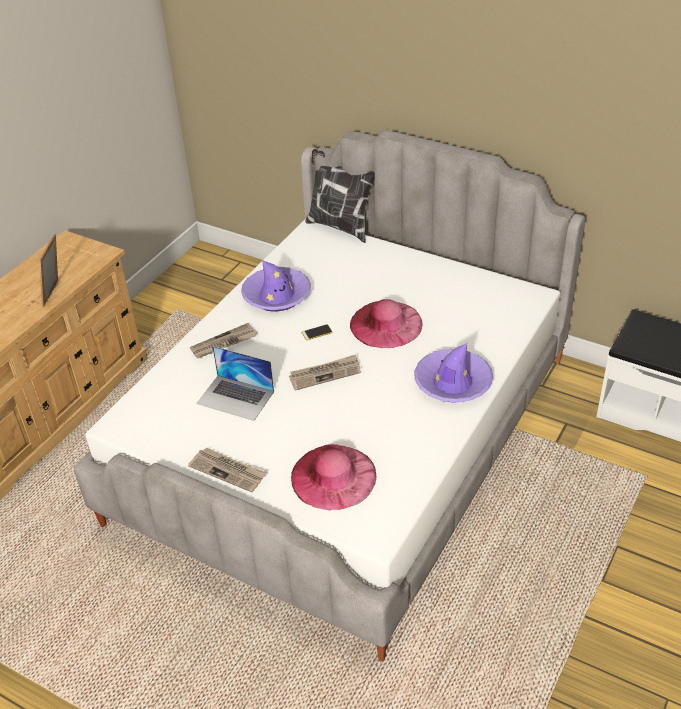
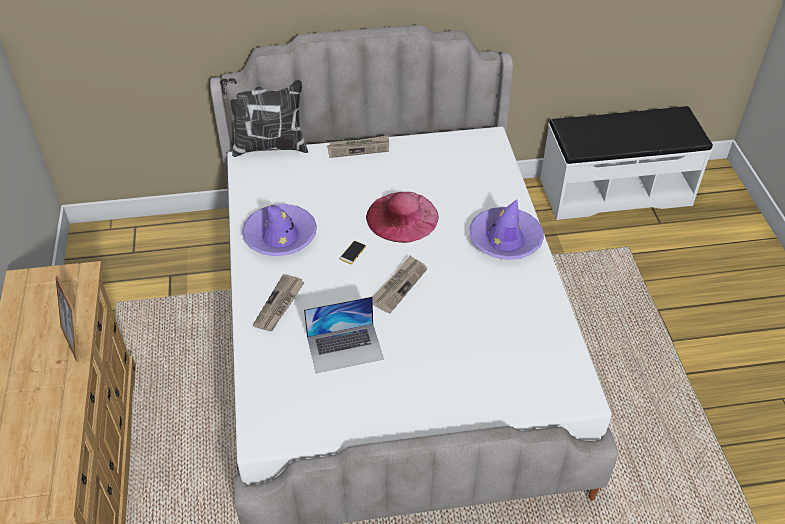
camera: 40 degrees left, 5 degrees up
(228, 471) = (410, 415): newspaper -> newspaper (359, 148)
(333, 476) = (499, 368): pink hat -> none

